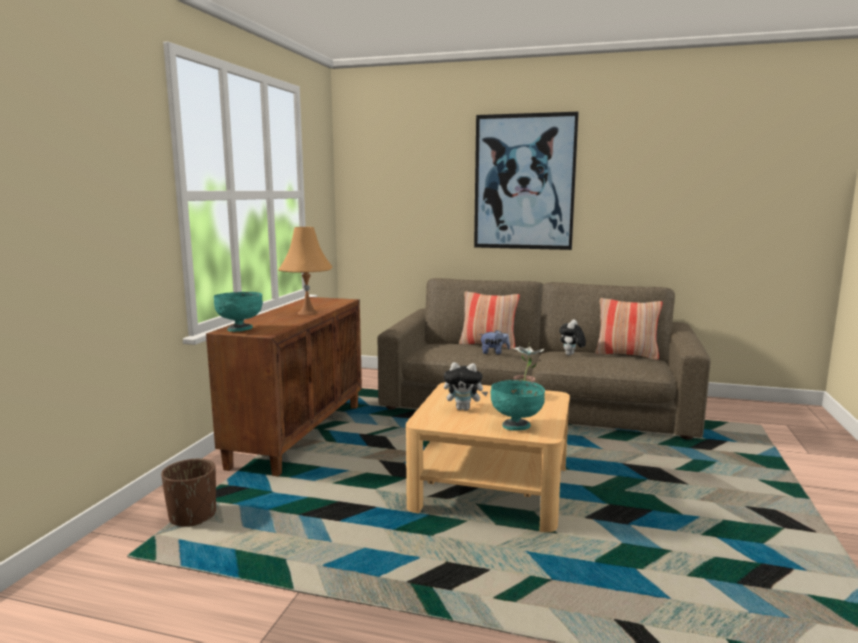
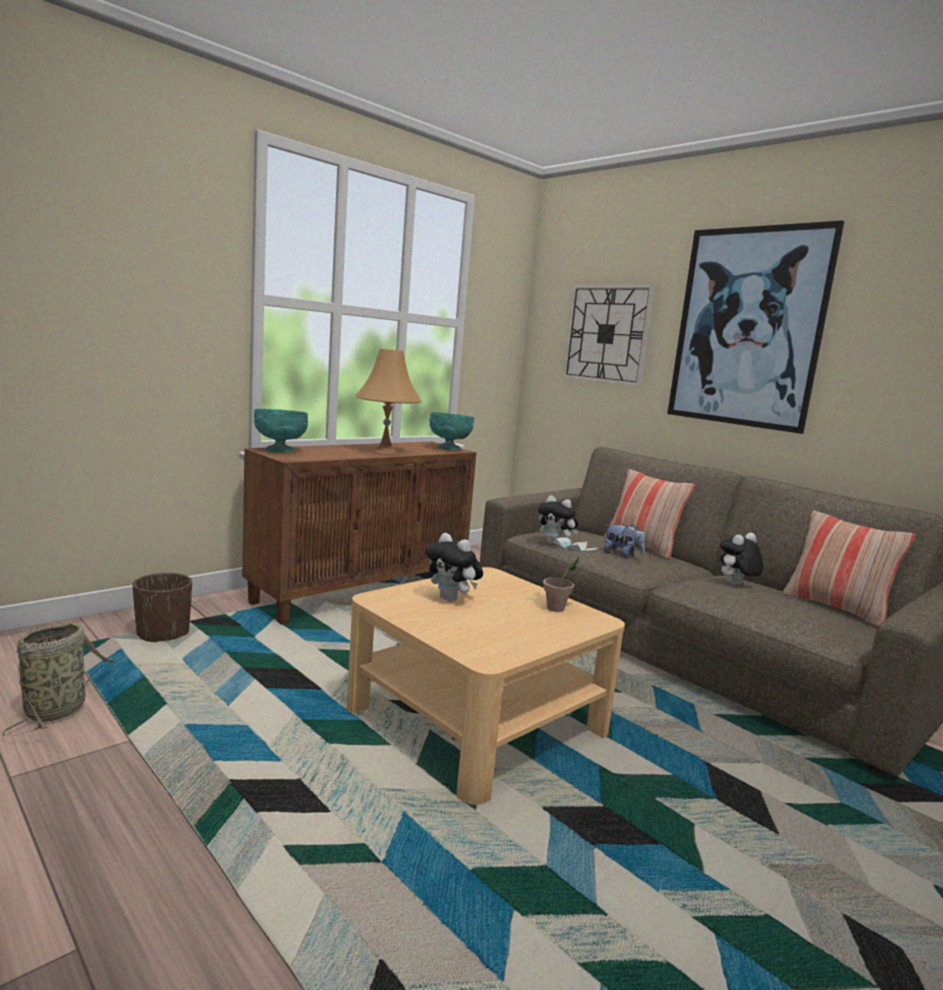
camera: 30 degrees right, 0 degrees up
(205, 599) = (58, 709): none -> basket
(413, 192) = (607, 334): none -> wall clock
(446, 356) = (555, 544): none -> plush toy
(516, 426) = (473, 637): turquoise bowl -> turquoise bowl (449, 449)

